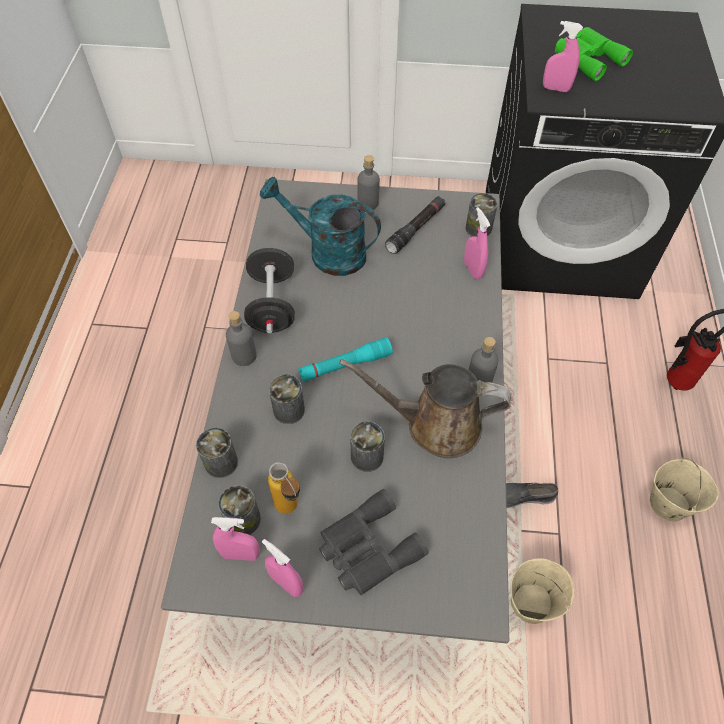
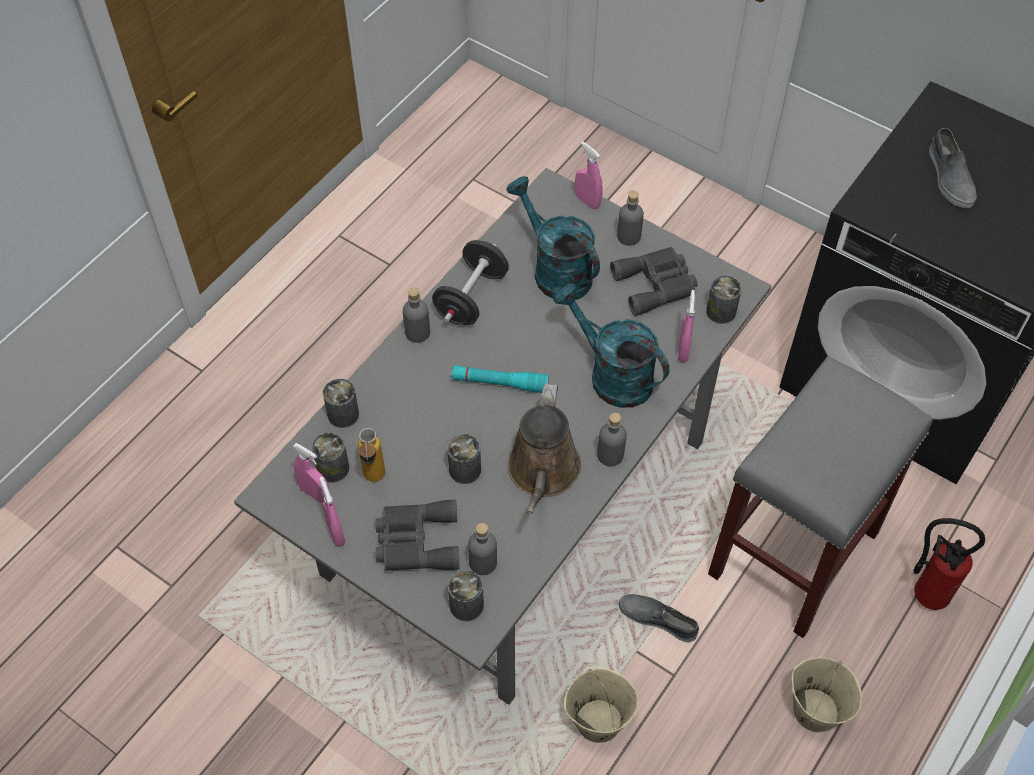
camera: 30 degrees right, 0 degrees up
(289, 410) = (425, 398): can -> can (466, 605)
(416, 229) = (657, 284): black flashlight -> grey binoculars
(432, 314) = (611, 374): none -> turquoise watering can
(435, 424) = (543, 473): brown watering can -> brown watering can turned 120 degrees counterclockwise
(441, 535) = (483, 563): none -> grey bottle
(555, 89) = (882, 199): pink spray bottle -> pink spray bottle (587, 201)
(576, 399) = (793, 556): none -> grey stool
(587, 58) = (949, 177): green binoculars -> grey shoe

